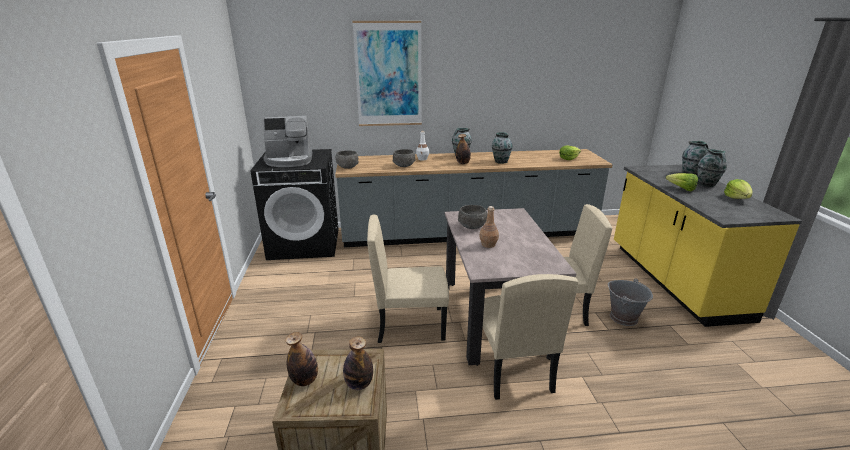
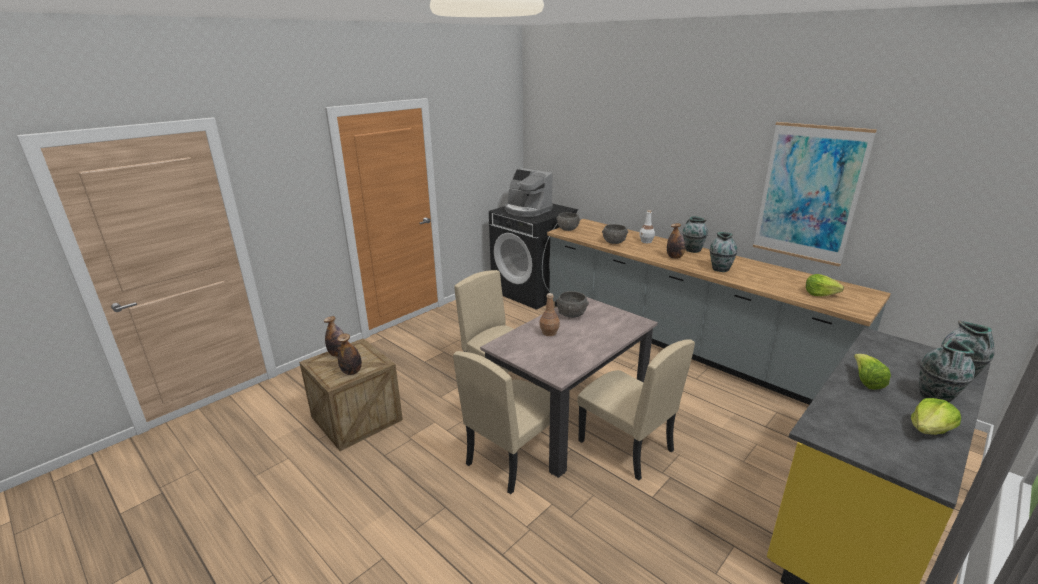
camera: 50 degrees right, 0 degrees up
(388, 75) = (637, 144): picture -> picture (809, 193)
(624, 317) = (693, 502): grey bucket -> none

